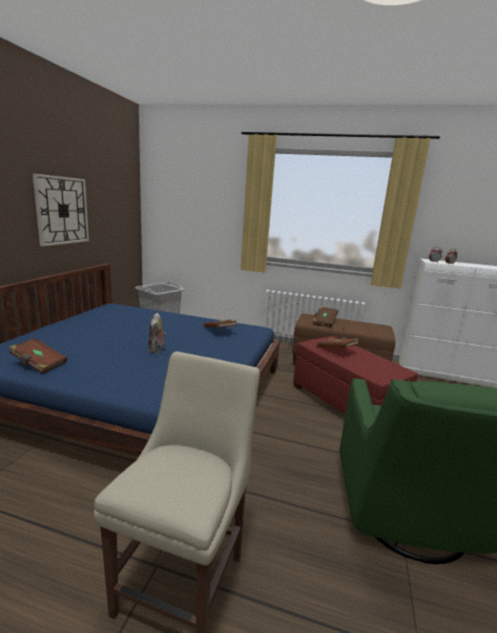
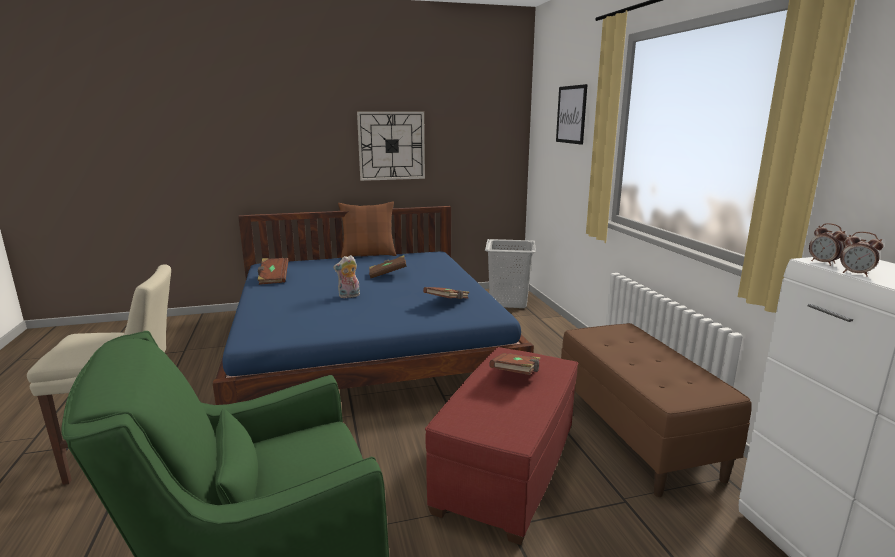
camera: 60 degrees right, 0 degrees up
(61, 319) = (368, 255): none -> brown pillow
(203, 192) = (571, 114): none -> picture
(324, 322) = (621, 343): brown book -> brown book (387, 275)

